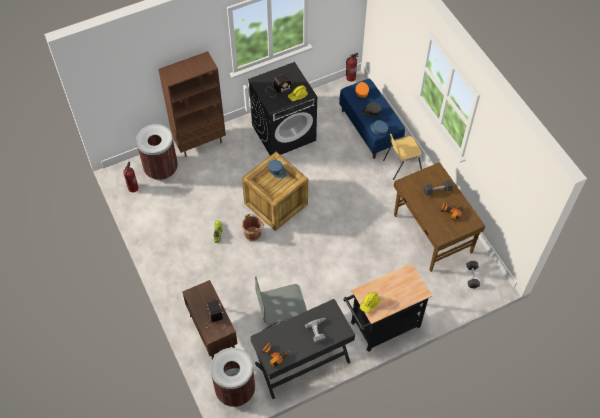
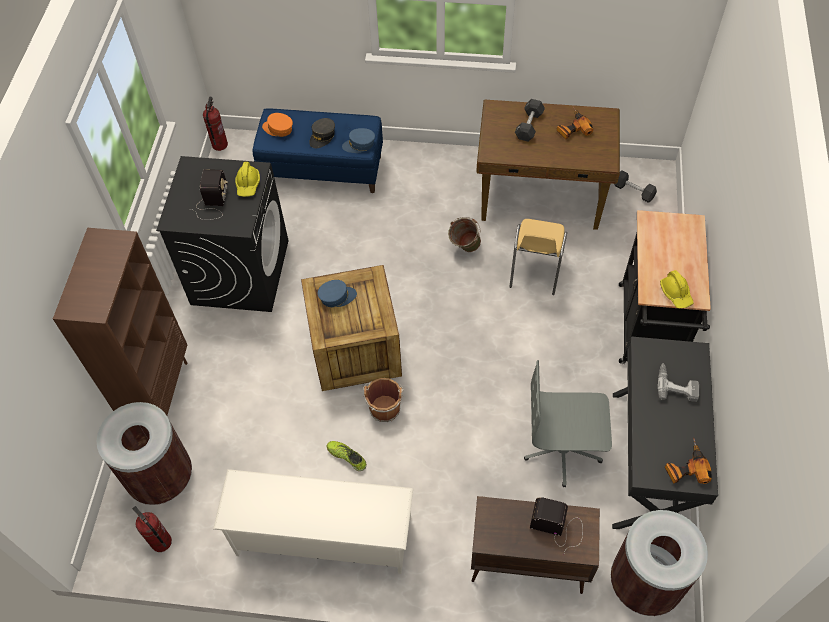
camera: 55 degrees left, 0 degrees up
(173, 245) = (322, 536): none -> white shoe rack
(282, 320) = (562, 450): grey office chair -> grey office chair turned 75 degrees clockwise
(369, 217) = (464, 249): none -> green bucket
(401, 165) = (410, 169): yellow chair -> yellow chair (535, 270)

